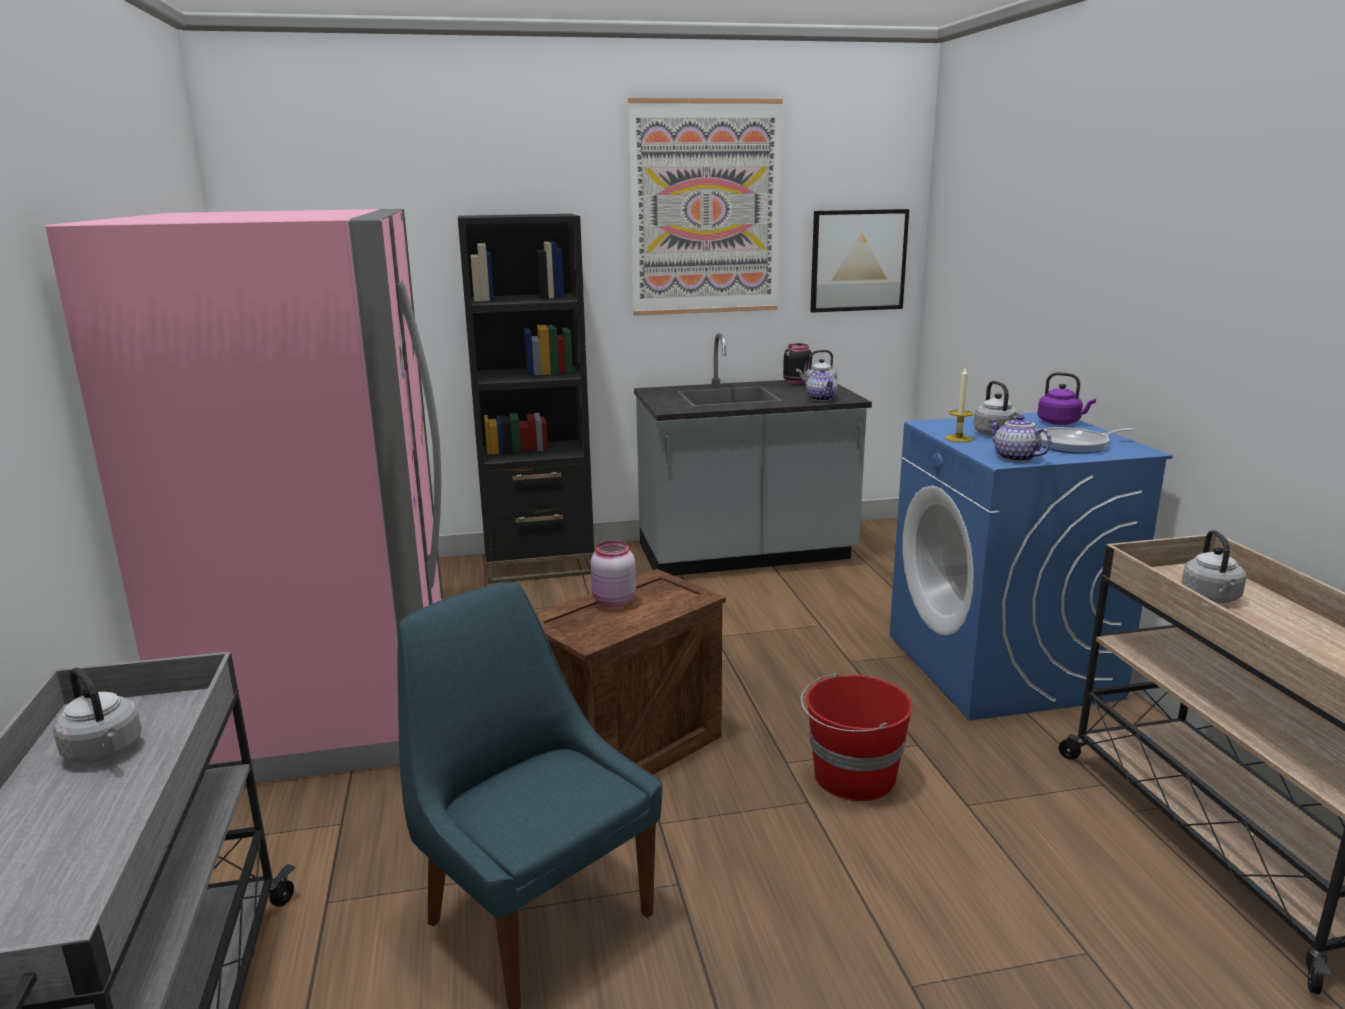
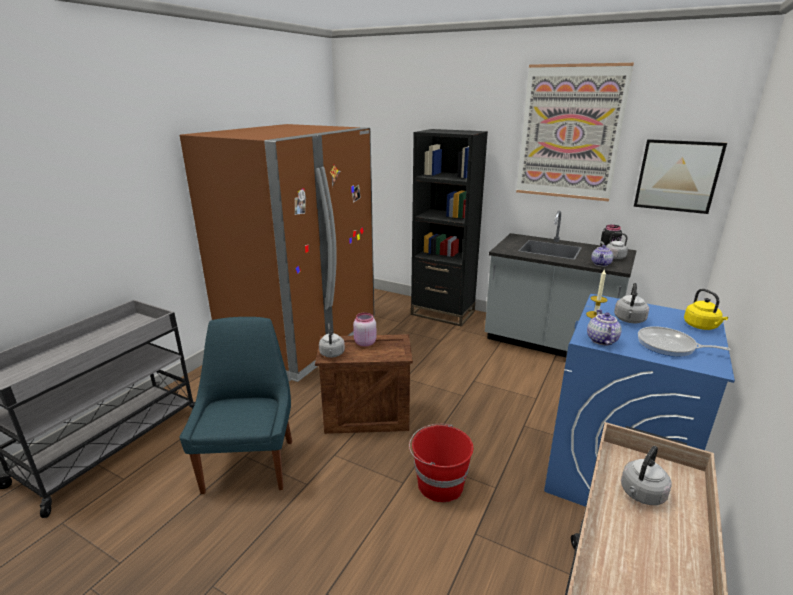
camera: 40 degrees right, 5 degrees up
(105, 752) = (116, 333): grey kettle -> grey kettle (332, 354)
(331, 693) = (302, 340): pink fridge -> brown fridge
(1061, 422) = (701, 326): purple kettle -> yellow kettle

